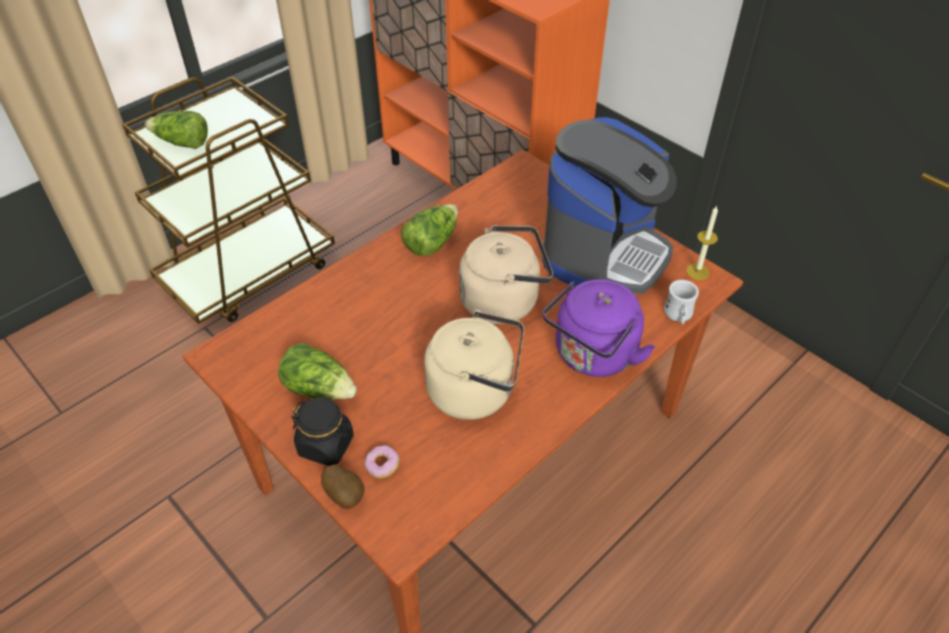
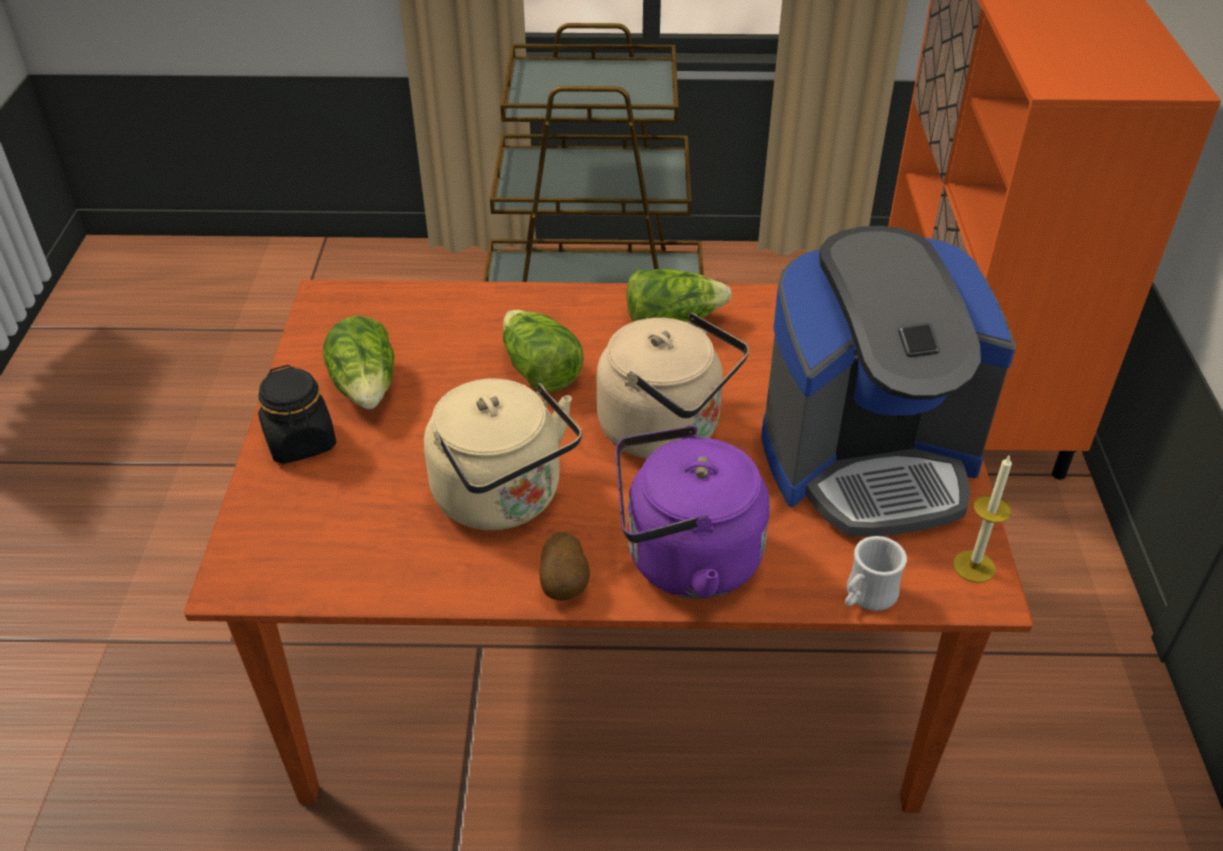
camera: 45 degrees right, 5 degrees down
(182, 143) = (550, 89): lettuce -> lettuce (539, 371)
(346, 495) = (253, 499): potato -> potato (565, 585)
(382, 466) = (319, 499): donut -> none

